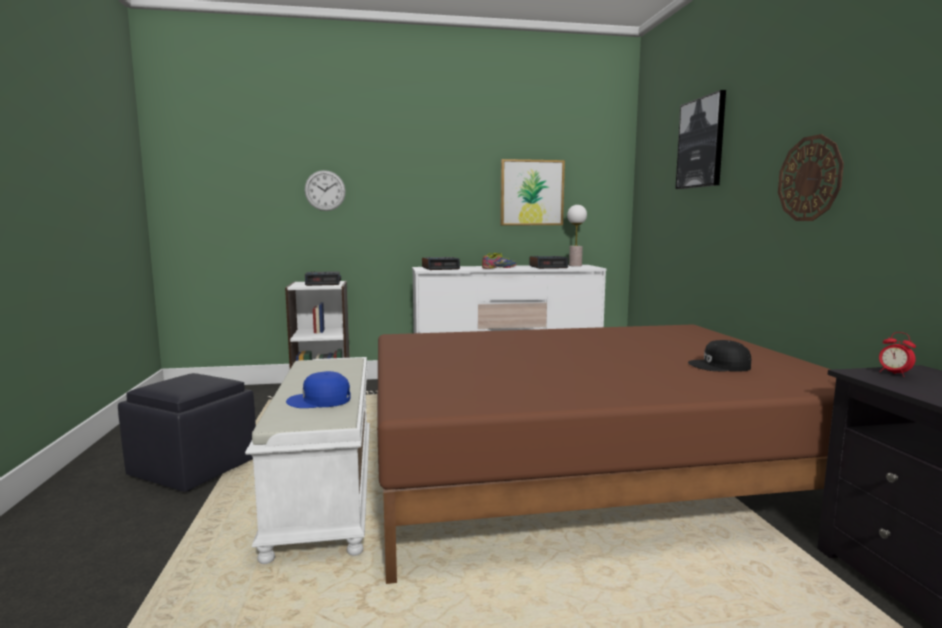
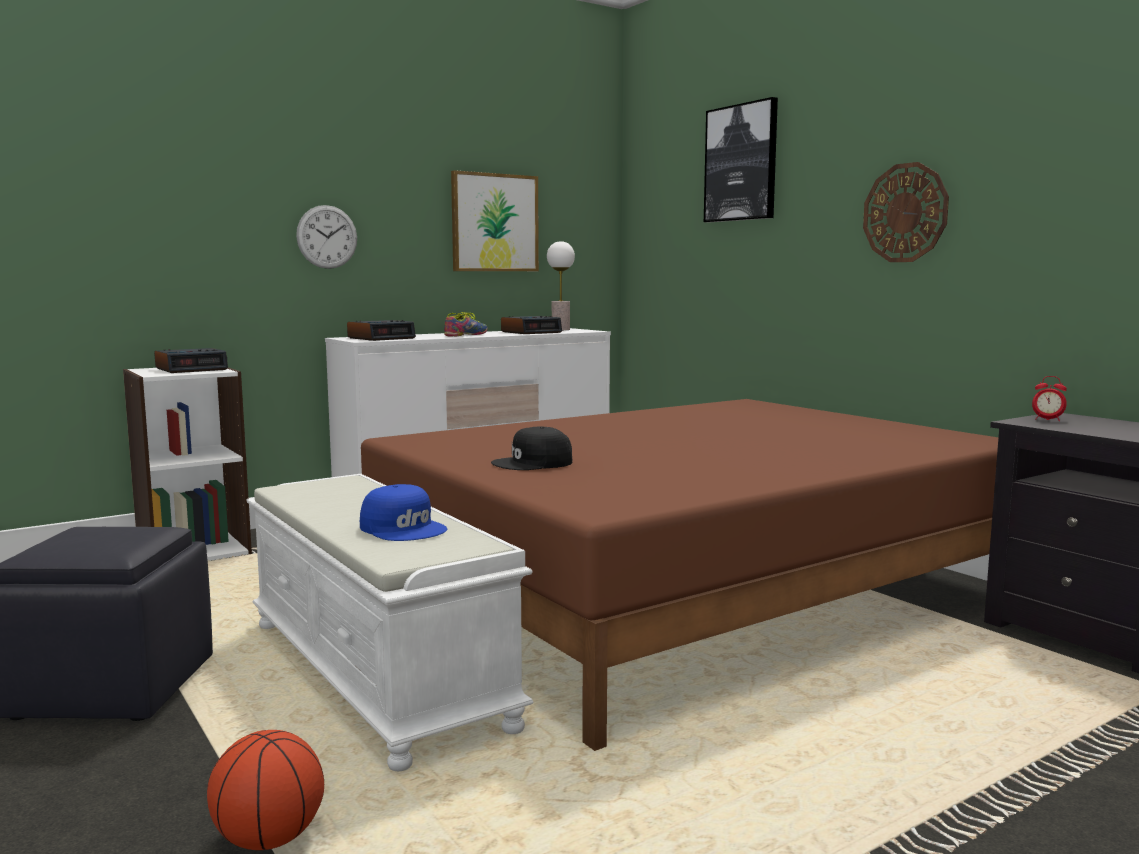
camera: 25 degrees left, 0 degrees up
(153, 590) = (270, 839): none -> basketball
(319, 400) = (404, 528): blue cap -> blue cap turned 105 degrees counterclockwise
(325, 190) = (175, 210): wall clock -> wall clock (327, 237)
(720, 366) = (848, 436): black cap -> black cap (533, 463)

